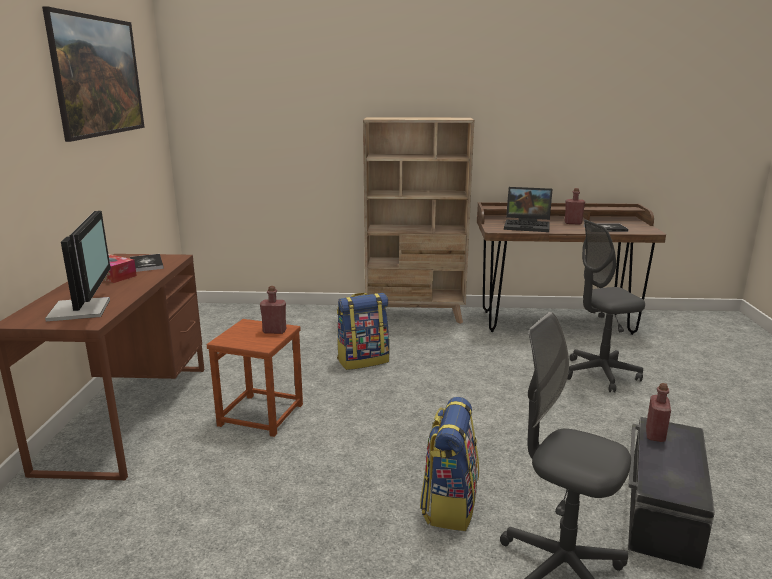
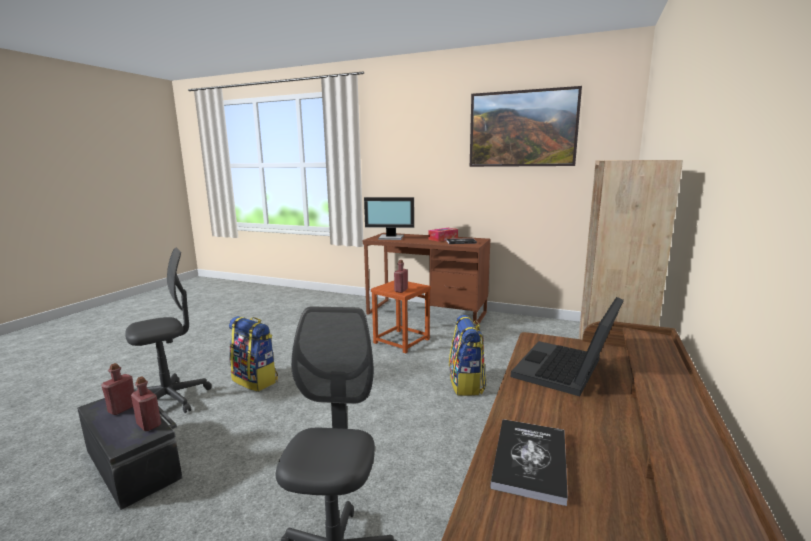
camera: 110 degrees right, 5 degrees down
(573, 223) = (600, 433): red bottle -> red bottle (122, 409)

